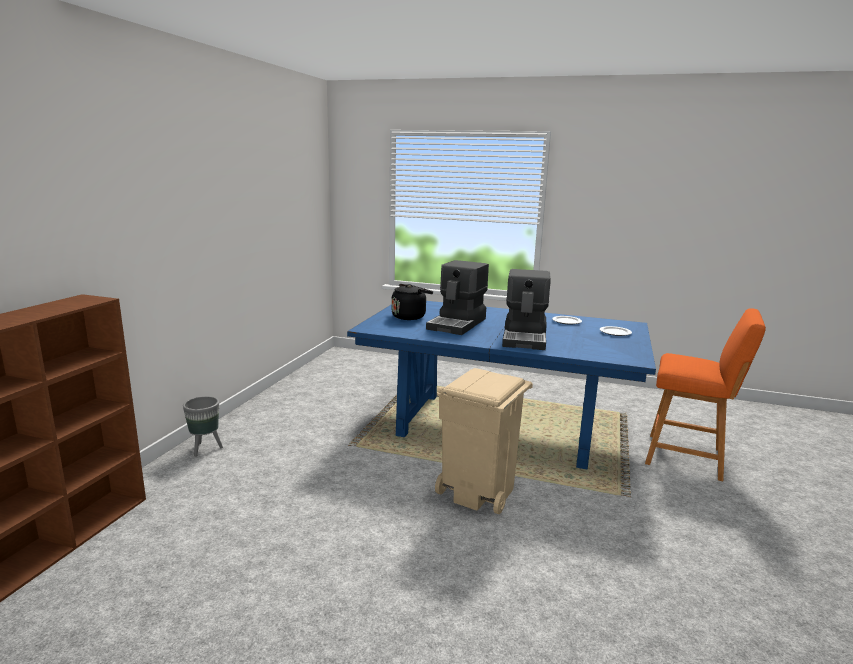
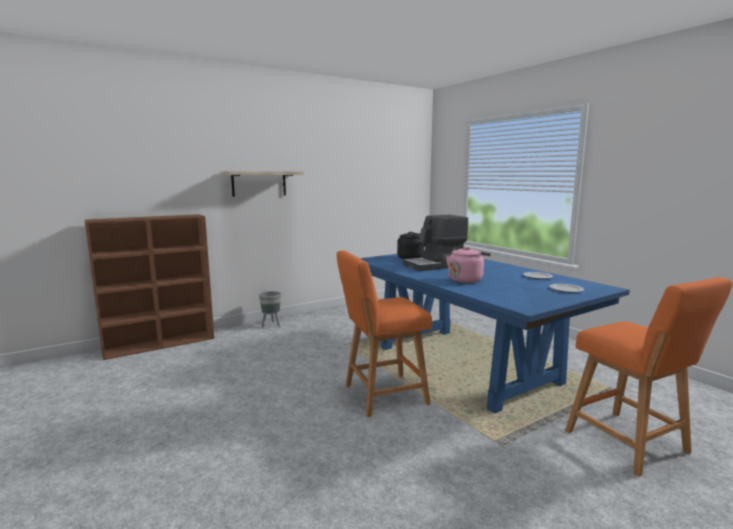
camera: 40 degrees right, 5 degrees down
(157, 228) = (259, 183): none -> shelf
(478, 491) = (381, 395): beige trash can -> orange stool
(525, 337) = (466, 279): coffee machine -> pink kettle

